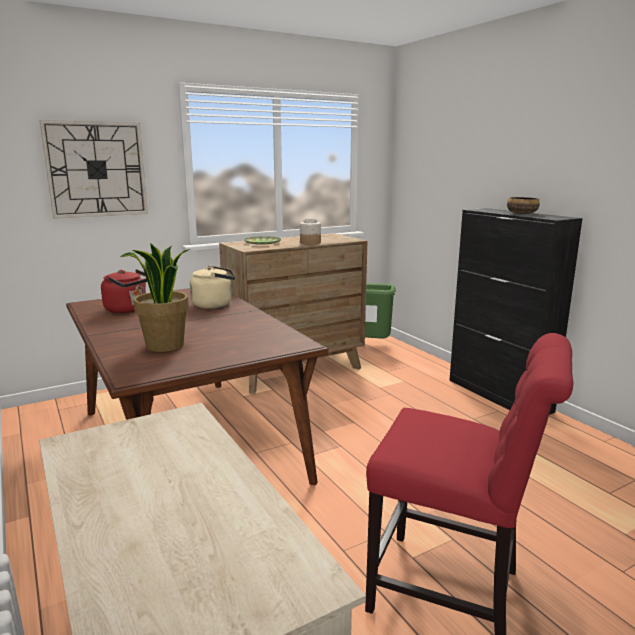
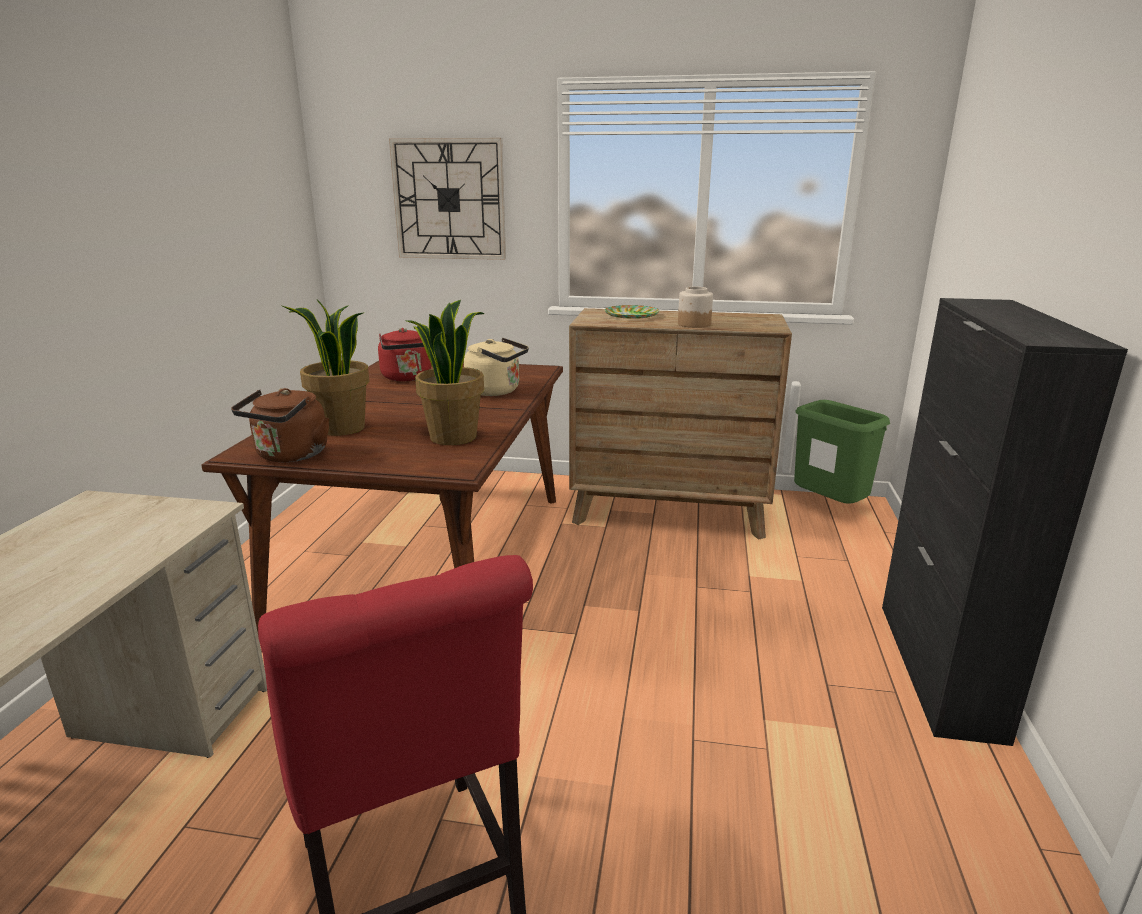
camera: 40 degrees right, 5 degrees up
(173, 368) = (290, 456): none -> brown kettle
(254, 332) = (452, 437): none -> potted plant
(521, 213) = (1018, 320): bowl -> none

